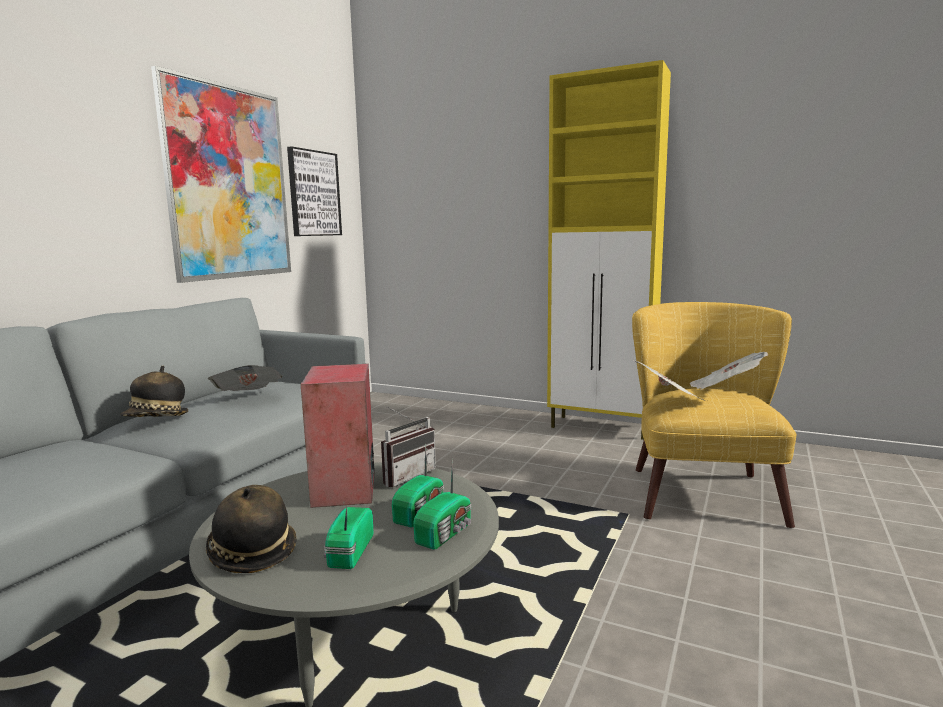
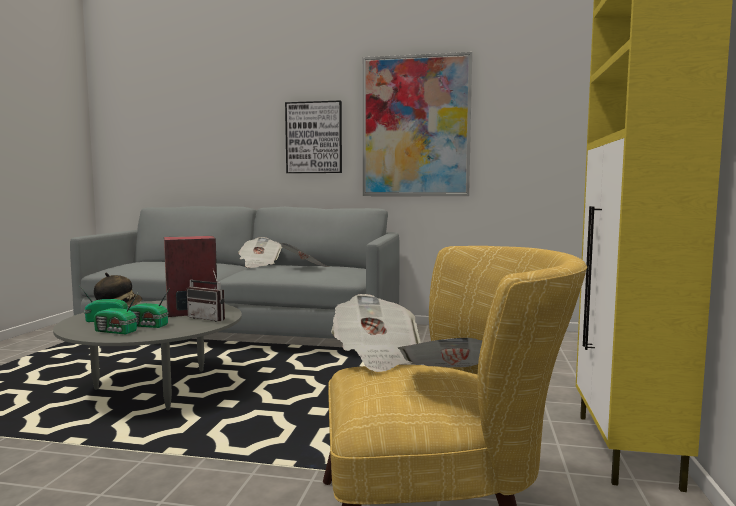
camera: 75 degrees right, 5 degrees down
(157, 419) = (259, 264): hat -> newspaper
(314, 193) = (513, 128): picture -> picture (314, 137)

